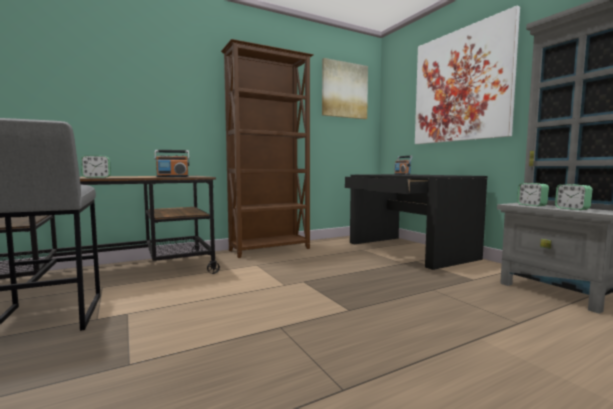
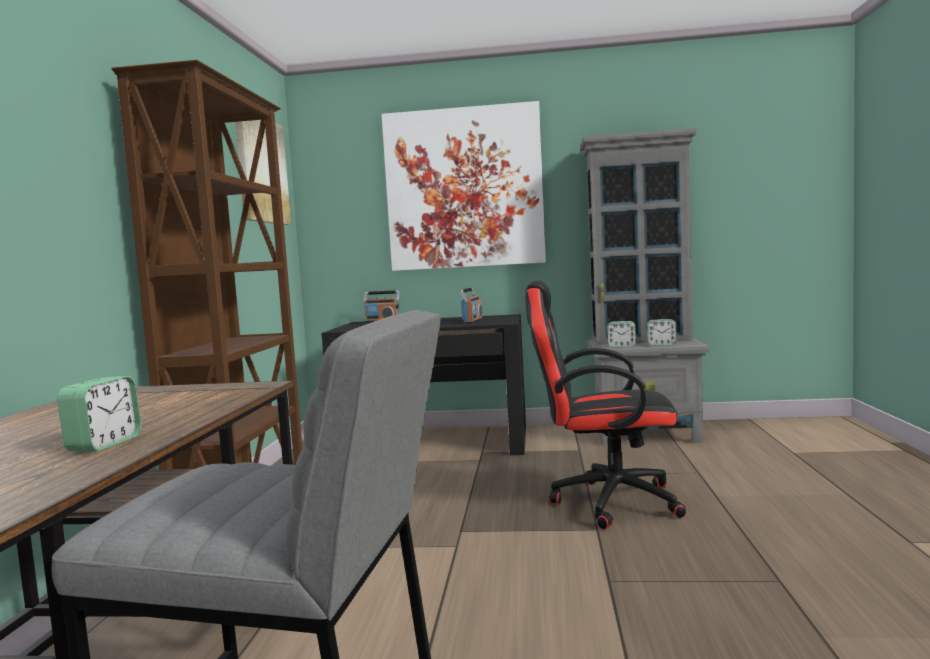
camera: 55 degrees left, 0 degrees up
(173, 176) = (221, 399): radio -> radio (472, 321)
(395, 303) = (604, 502): none -> black office chair

